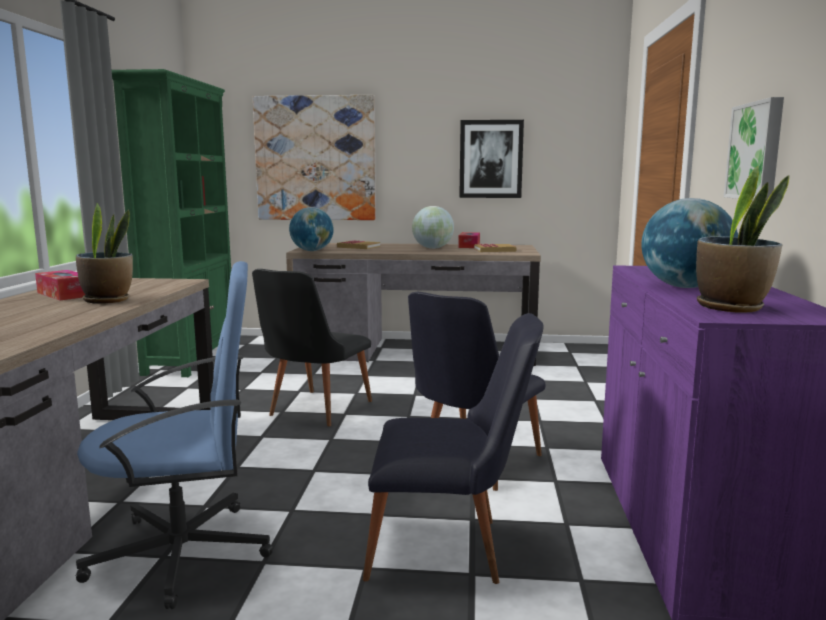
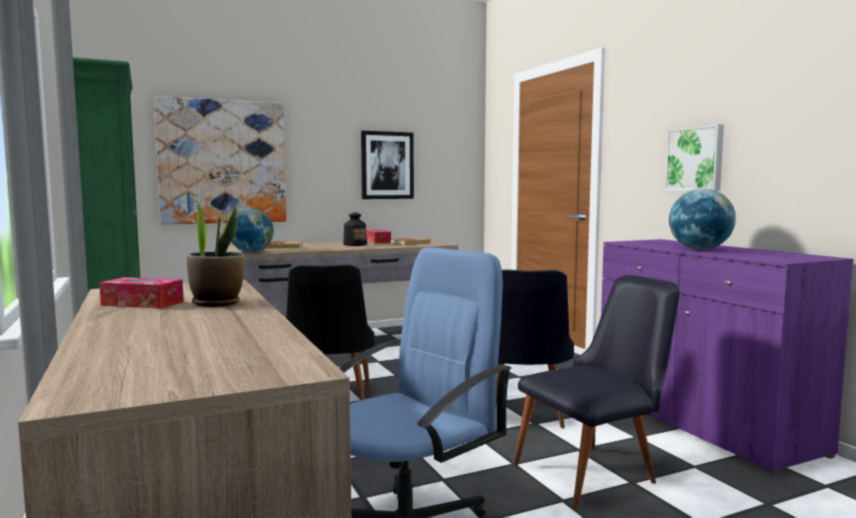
camera: 30 degrees left, 5 degrees down
(432, 248) = (355, 244): globe -> bottle
(731, 307) = (766, 256): potted plant -> none

